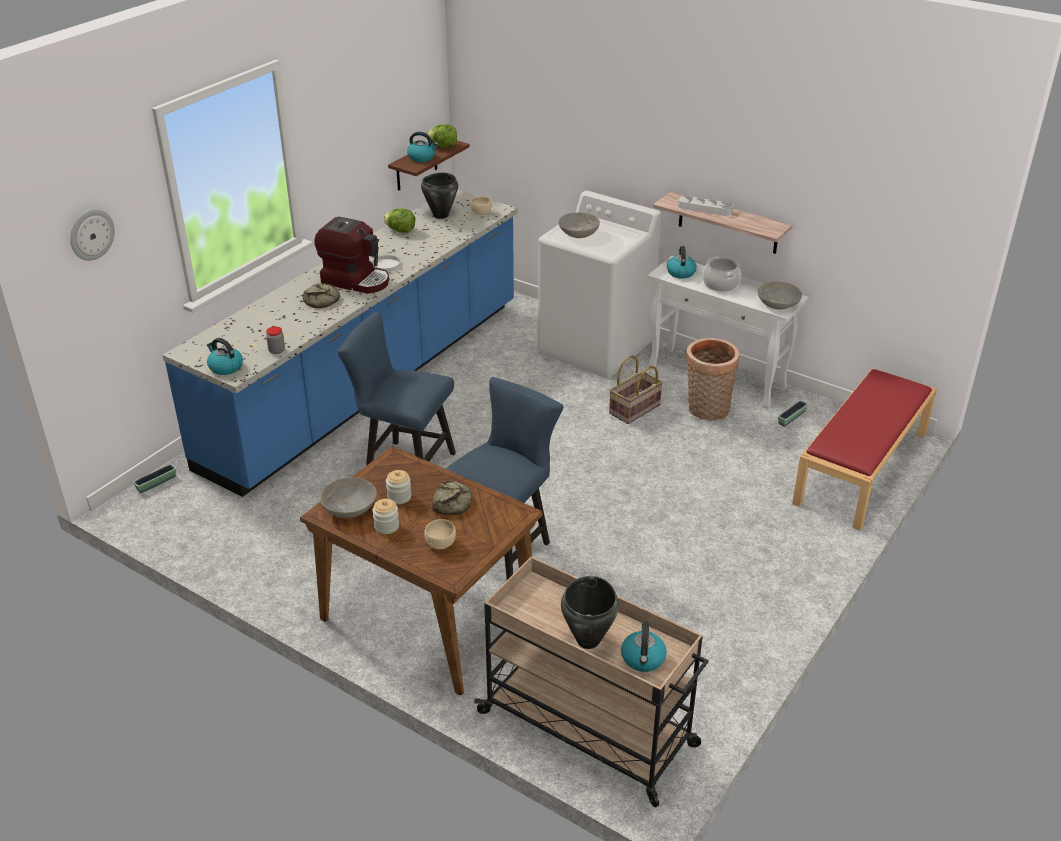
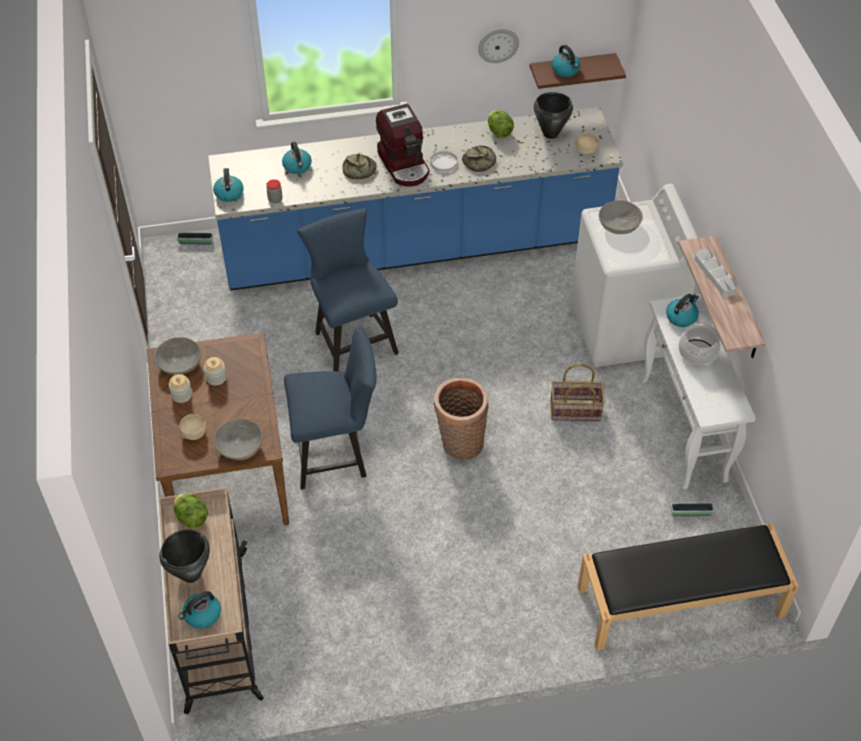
camera: 45 degrees right, 15 degrees up
(91, 234) = (165, 47): wall clock -> wall clock (498, 45)
(263, 322) = (297, 166): none -> kettle
(443, 146) = (600, 66): lettuce -> lettuce (191, 518)
(453, 502) = (240, 407): bread -> bread (480, 162)
(706, 411) = (629, 454): basket -> basket (459, 443)
(777, 304) = (715, 407): grey bowl -> grey bowl (239, 447)
(861, 469) = (679, 602): red bench -> black bench

